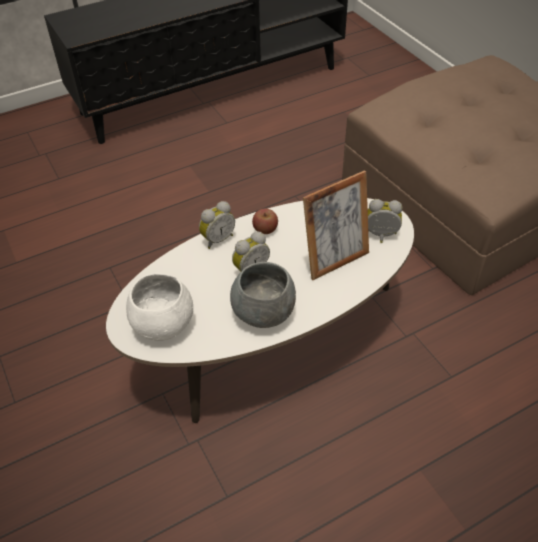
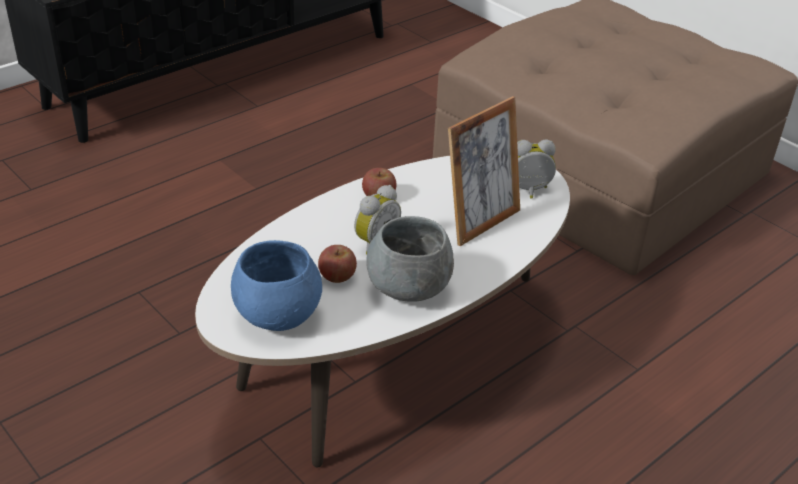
camera: 15 degrees left, 10 degrees down
(164, 324) = (279, 314): white bowl -> blue bowl
(214, 296) = (337, 276): none -> apple
(217, 239) = (318, 212): alarm clock -> none

